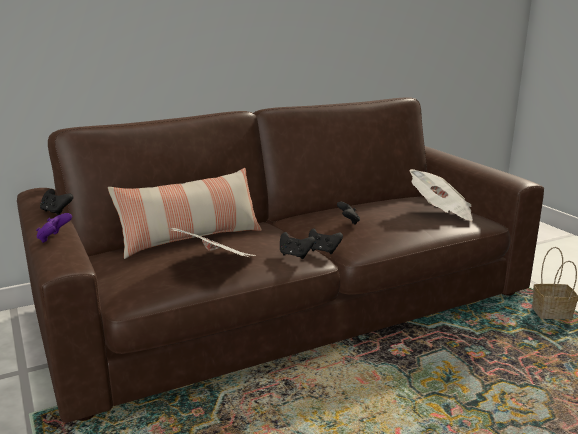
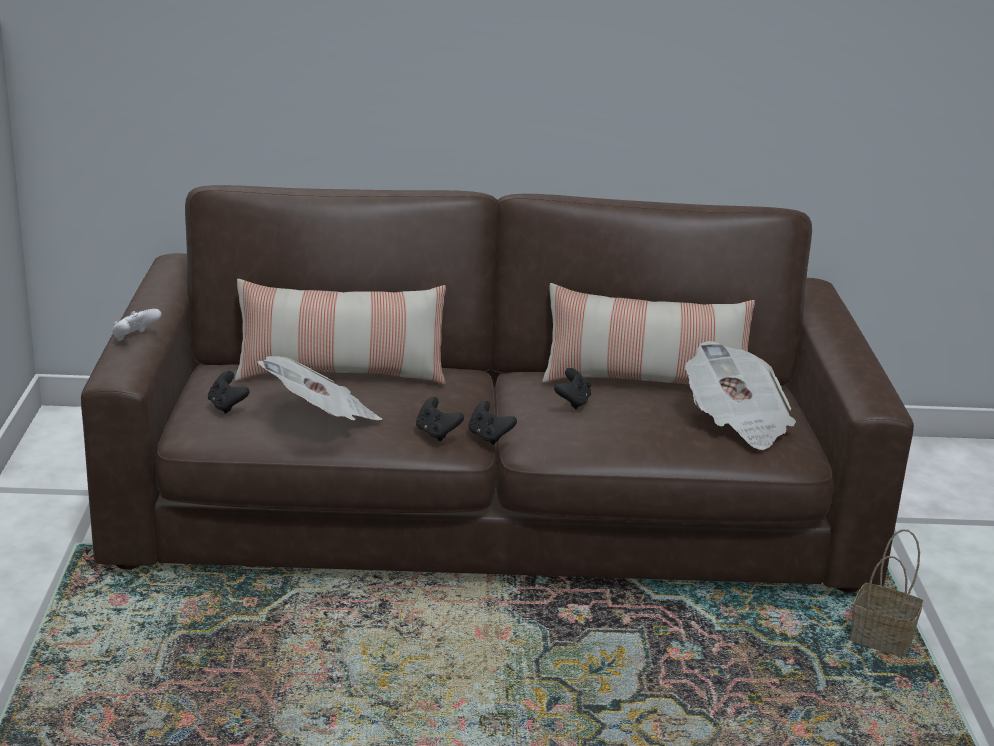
camera: 25 degrees right, 5 degrees up
(54, 239) = (135, 338): purple game controller -> white game controller
(56, 212) = (169, 298): black game controller -> black game controller (227, 406)
(363, 206) = (644, 381): none -> pillow

